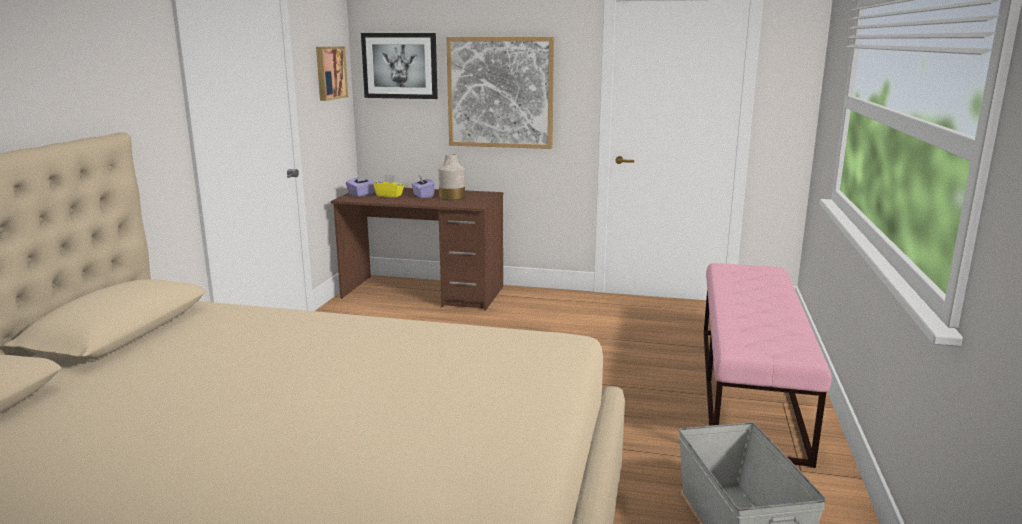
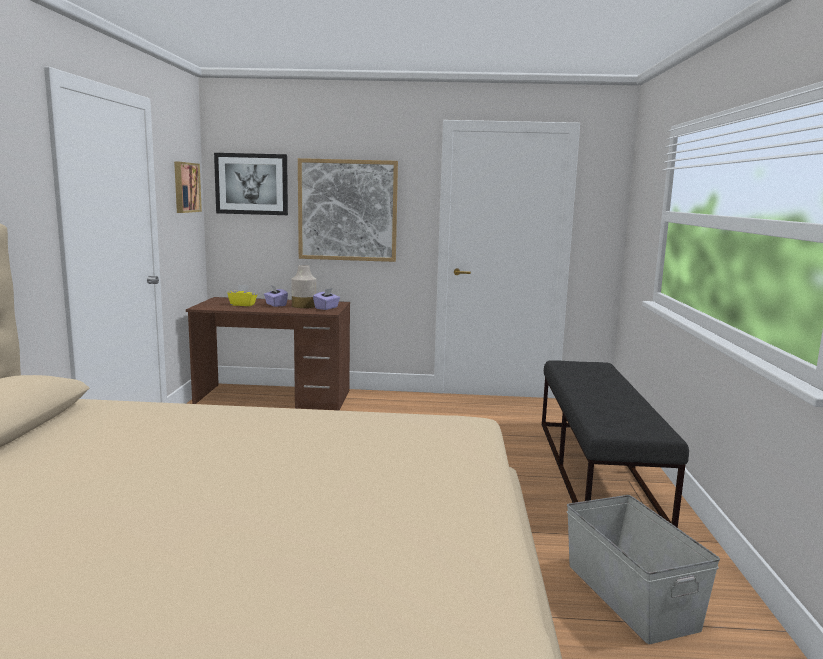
camera: 10 degrees left, 5 degrees down
(362, 194) = (215, 304): purple tissue box -> purple tissue box (326, 308)
(749, 388) = (596, 470): pink bench -> black bench

